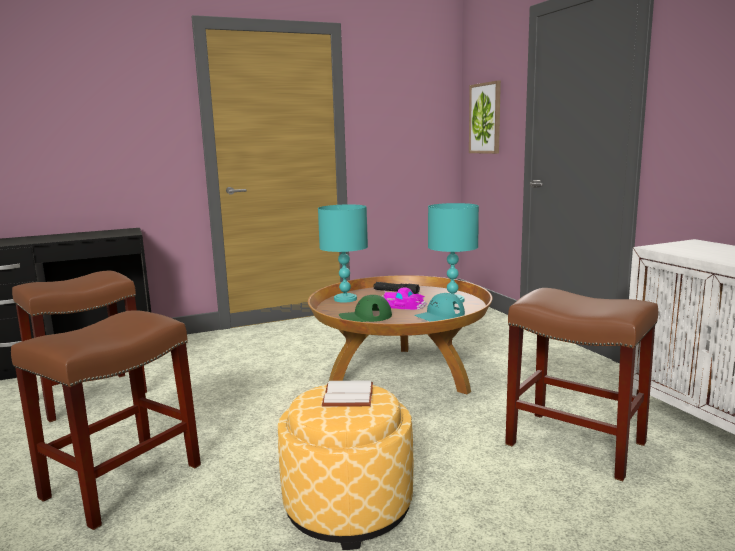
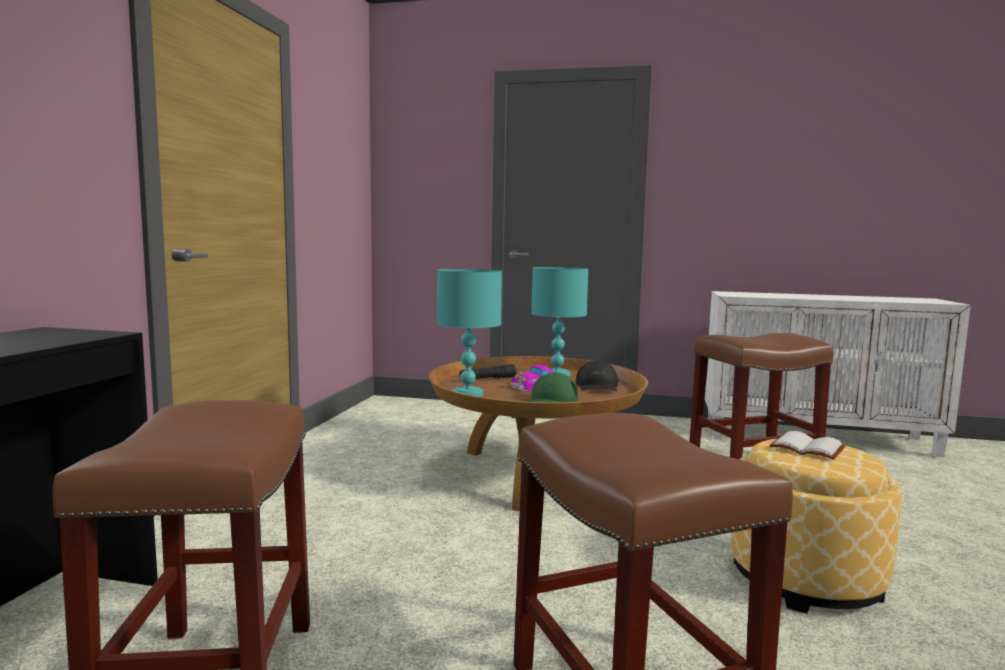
camera: 55 degrees left, 5 degrees down
(439, 315) = (597, 386): turquoise cap -> black cap
(485, 118) = (421, 183): picture -> none

